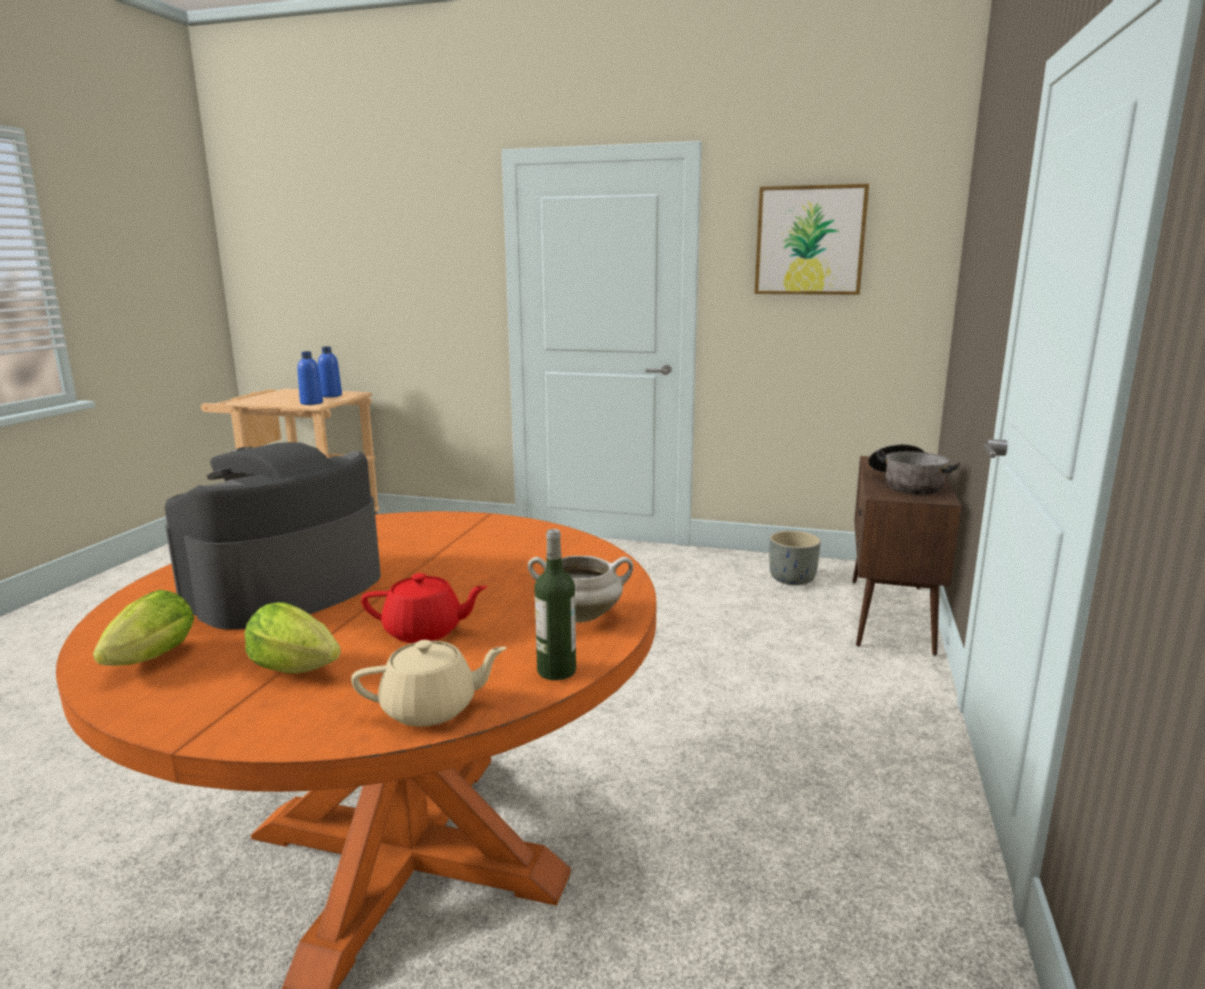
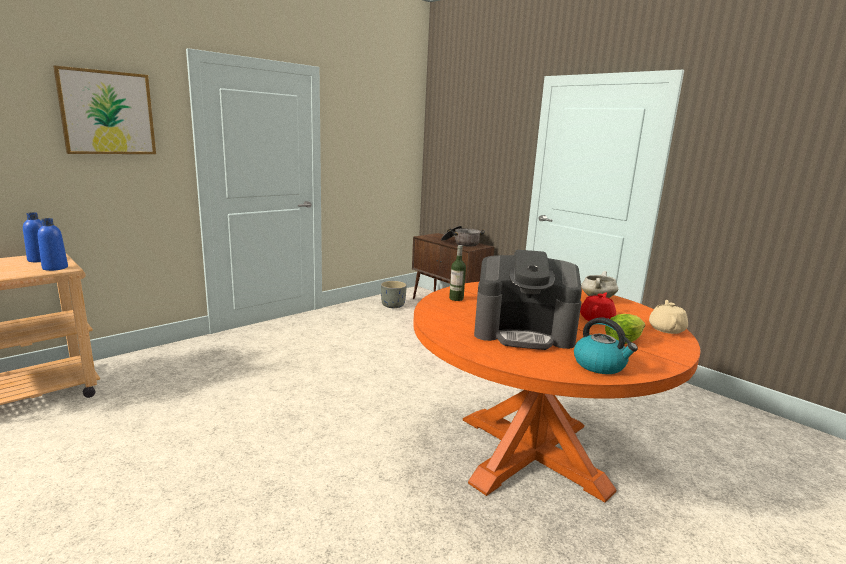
camera: 60 degrees left, 0 degrees up
(147, 662) = (600, 365): lettuce -> kettle
(285, 589) = (523, 332): coffee machine -> coffee machine turned 60 degrees counterclockwise
(556, 671) = (643, 310): bottle -> bottle (456, 298)
(810, 240) = (371, 129): picture -> picture (107, 113)

